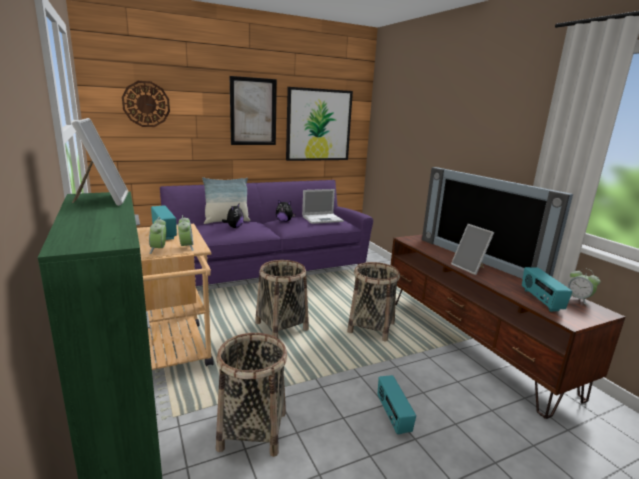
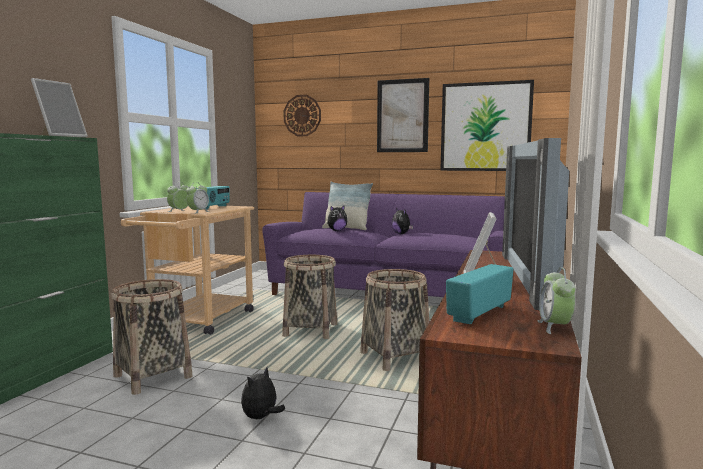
camera: 45 degrees right, 10 degrees down
(323, 219) = (446, 235): laptop -> none
(392, 416) = (261, 418): radio -> plush toy

